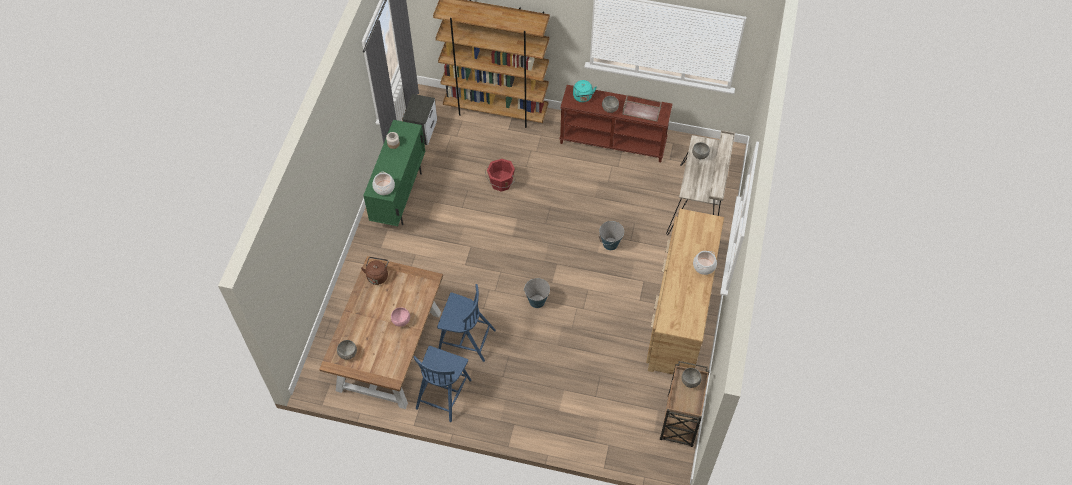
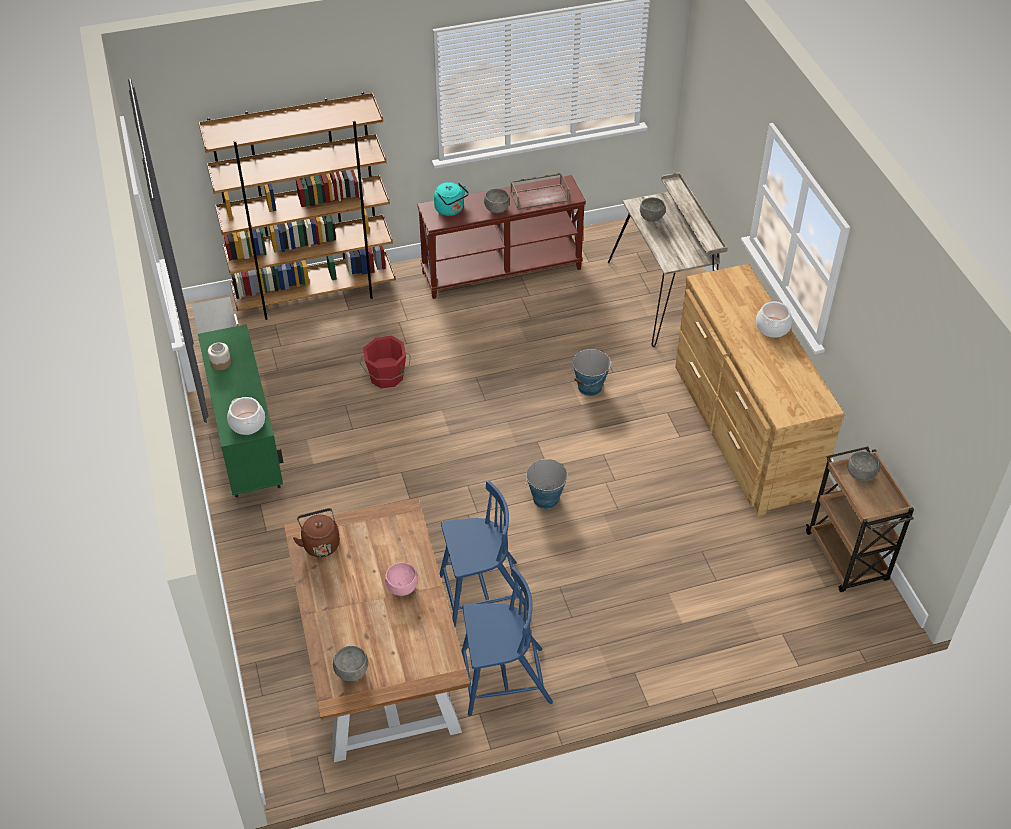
camera: 30 degrees left, 10 degrees down
(443, 393) = (503, 681): blue chair -> blue chair turned 90 degrees counterclockwise

